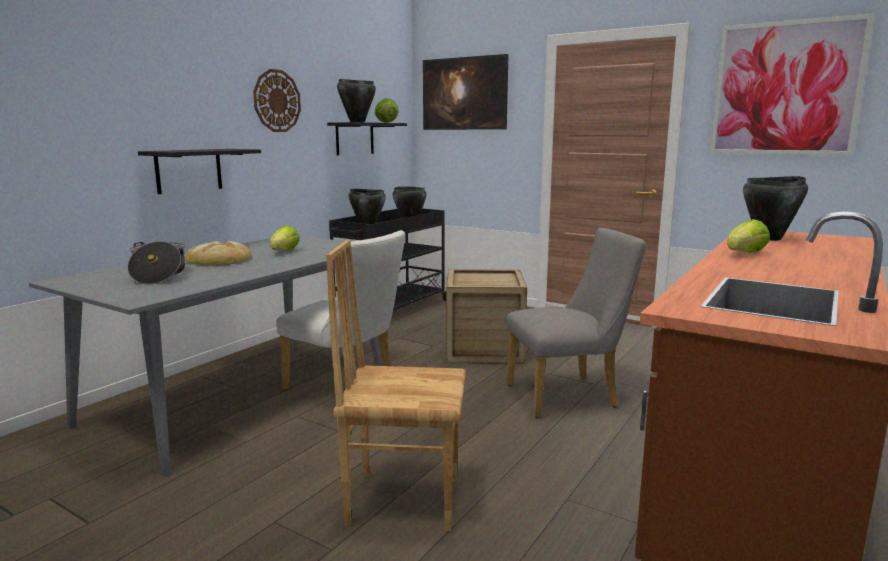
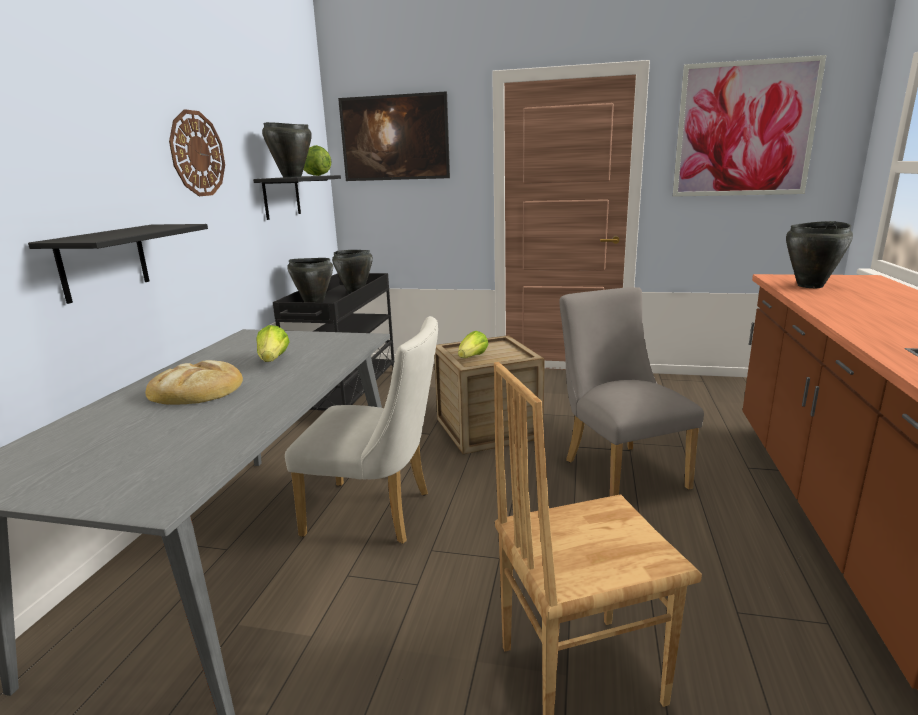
camera: 20 degrees left, 5 degrees up
(158, 275) = (134, 437): cooking pot -> none
(569, 395) = (619, 470): grey chair -> grey chair turned 75 degrees counterclockwise
(745, 254) = (842, 310): lettuce -> lettuce (472, 357)

